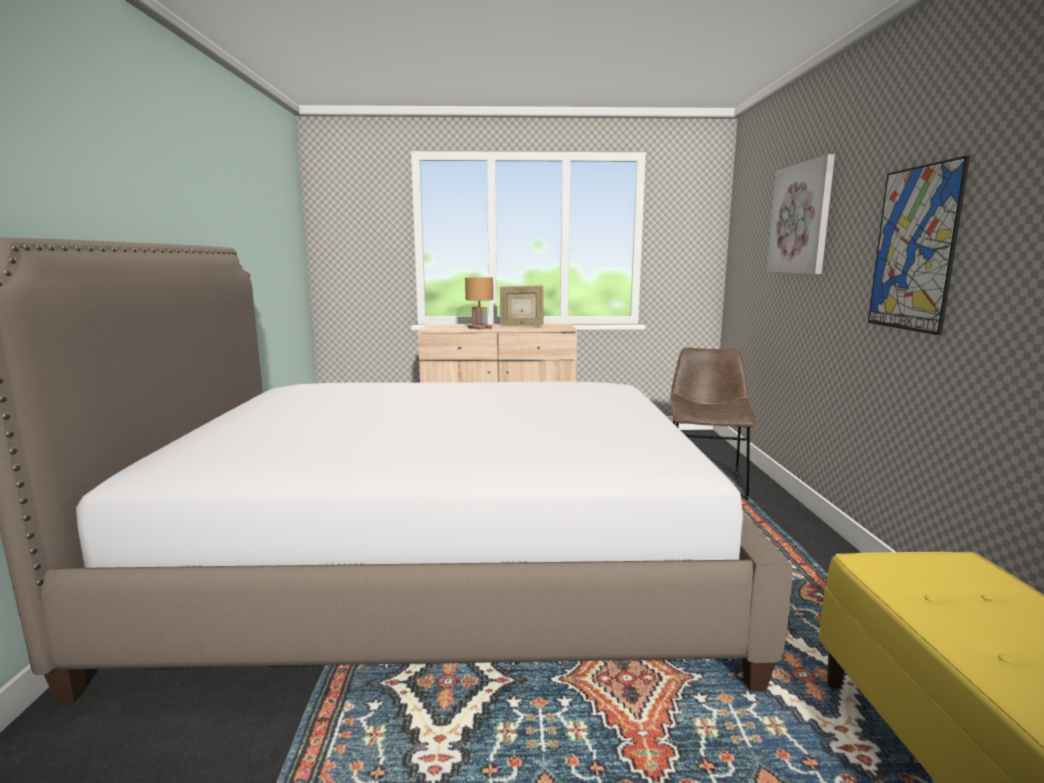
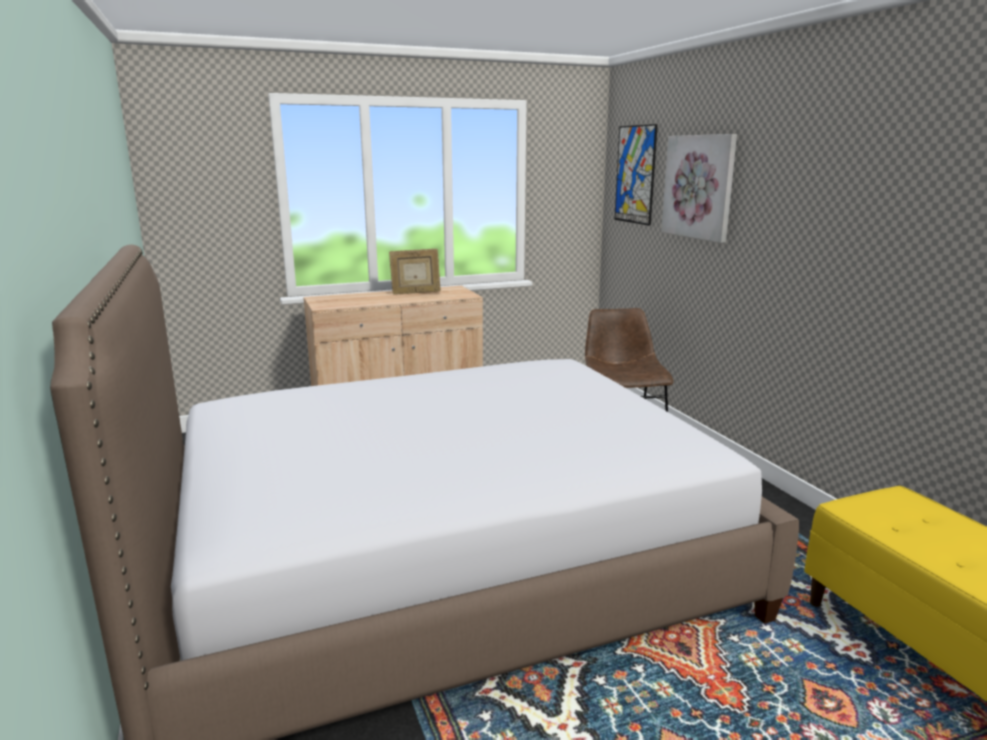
camera: 20 degrees left, 5 degrees up
(480, 328) = (376, 300): brown table lamp -> none
(914, 249) = (823, 234): picture -> picture (635, 174)

